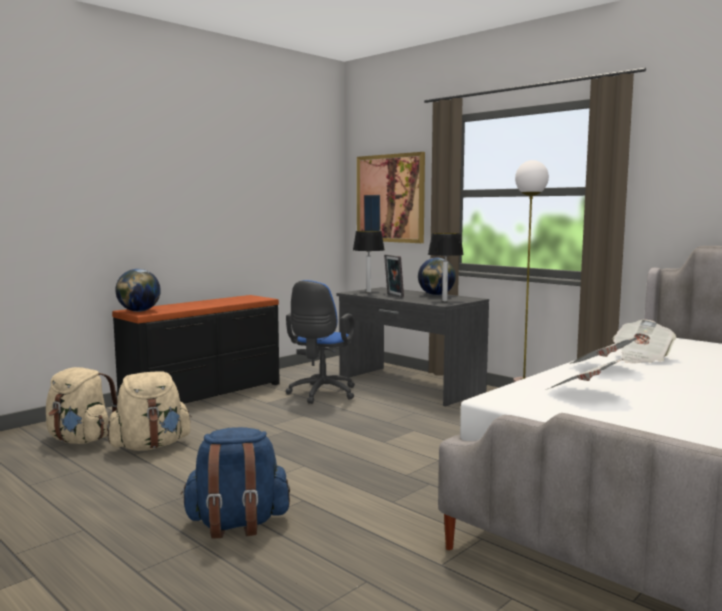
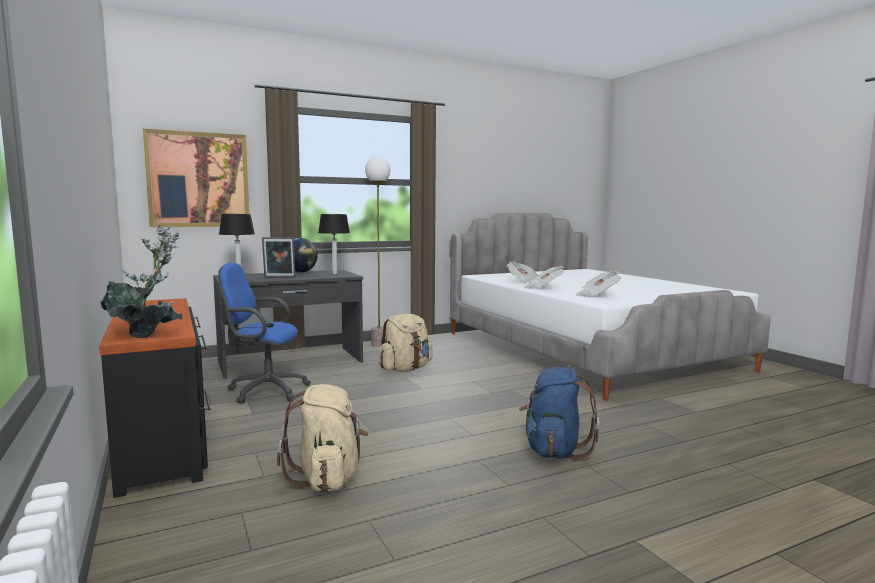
camera: 70 degrees left, 0 degrees up
(80, 440) = (246, 526): beige backpack -> beige backpack (405, 369)
(139, 311) = (148, 335): globe -> potted plant
(321, 394) = (264, 391): blue office chair -> blue office chair turned 150 degrees clockwise

